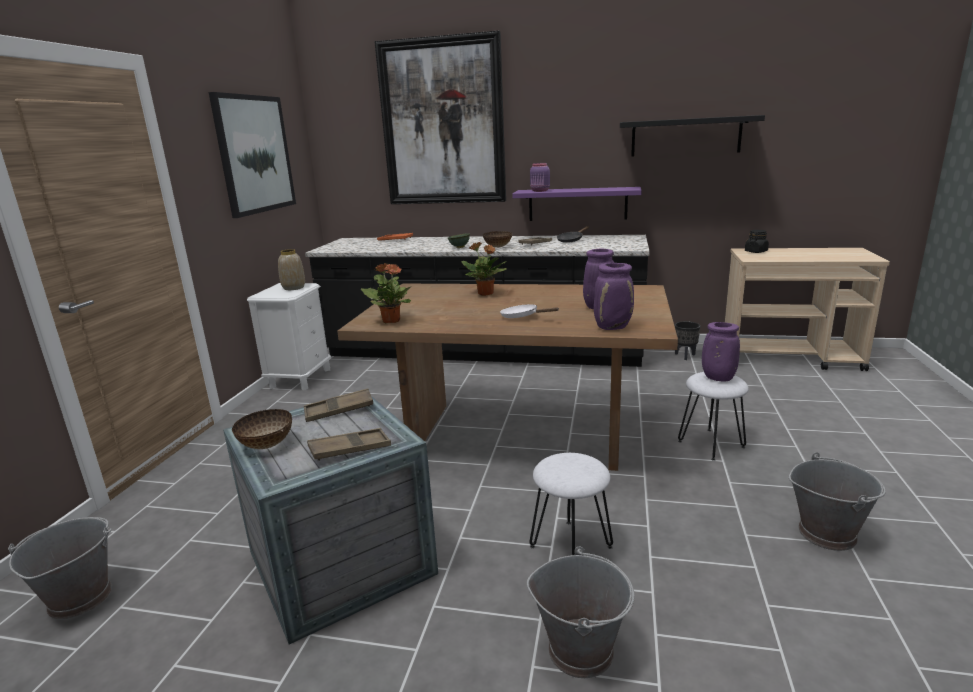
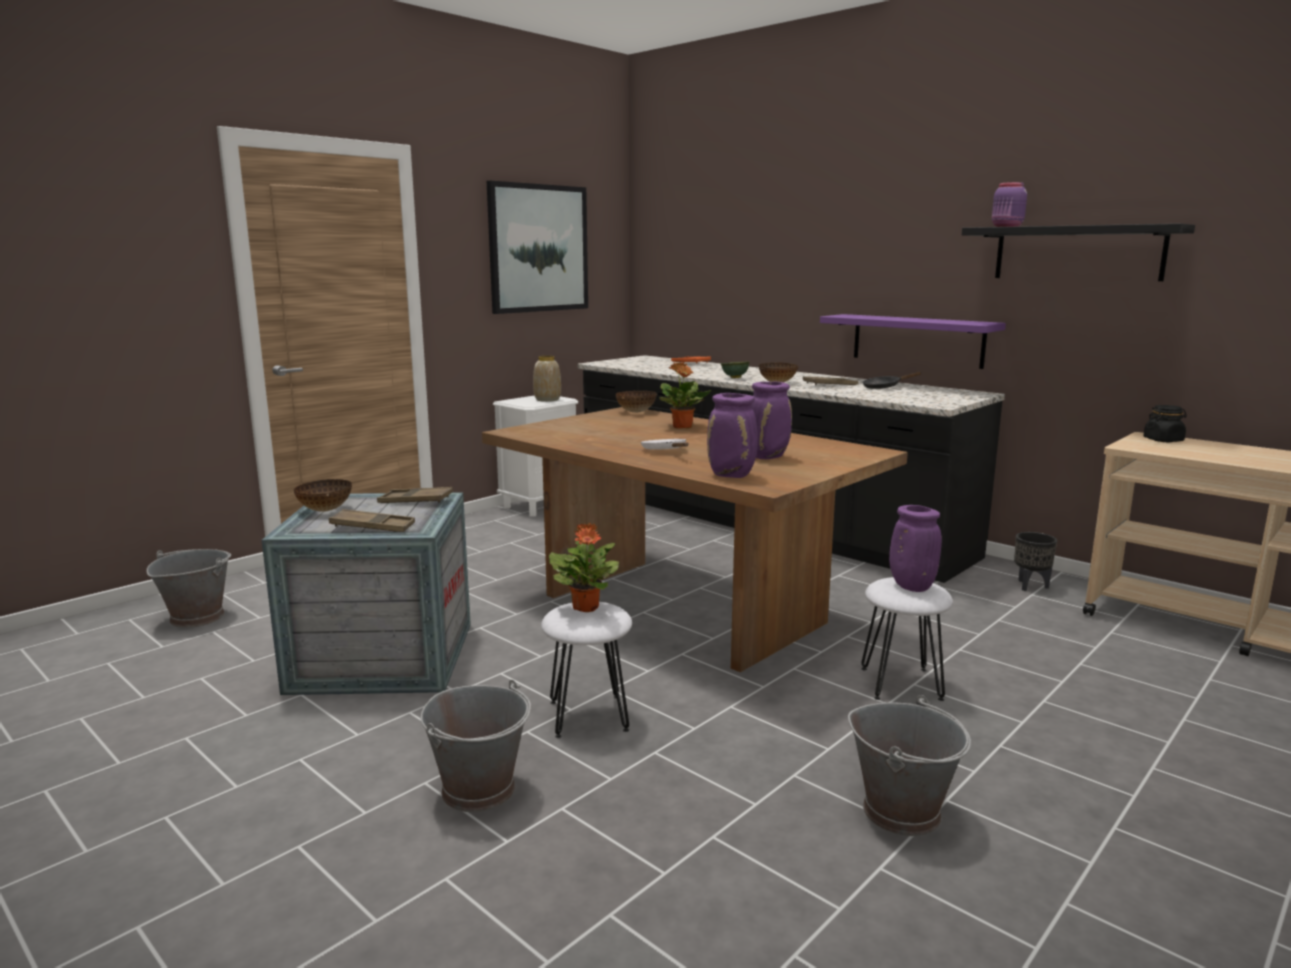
camera: 30 degrees right, 5 degrees down
(391, 320) = (541, 433): potted plant -> potted plant (586, 607)
(422, 287) = (636, 412): none -> bowl
(443, 123) = (765, 222): picture -> none
(540, 191) = (860, 316): purple jar -> purple jar (1007, 227)

